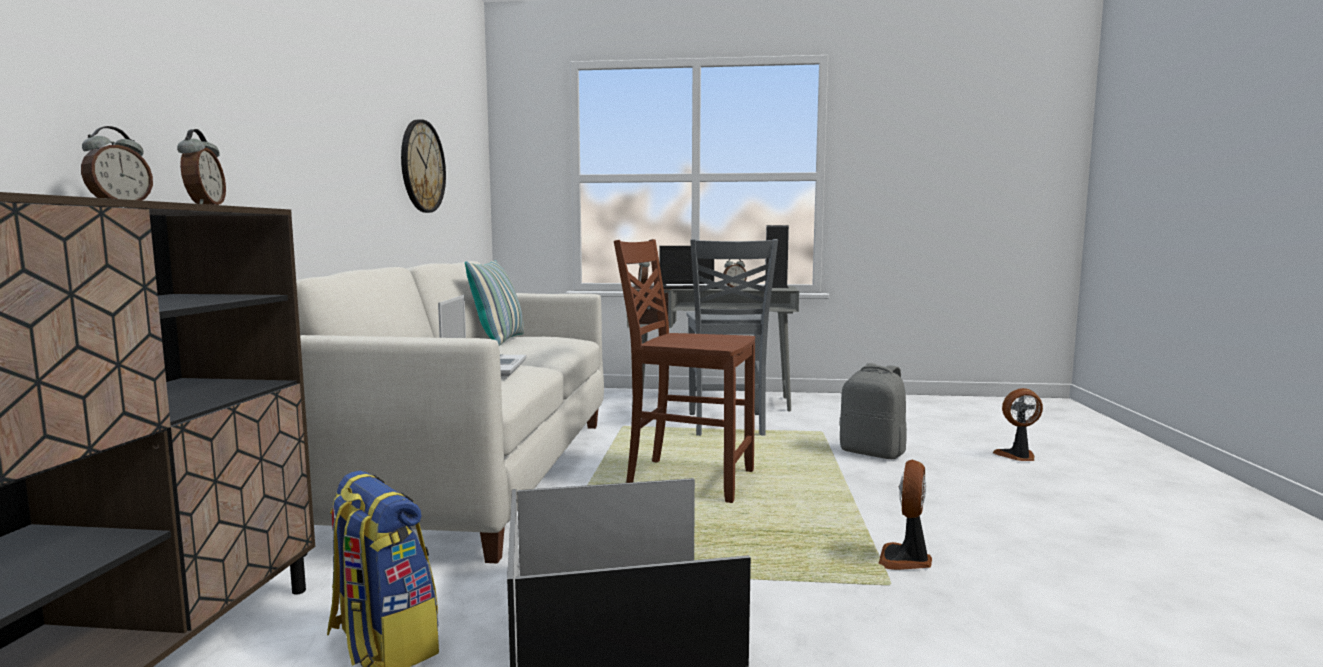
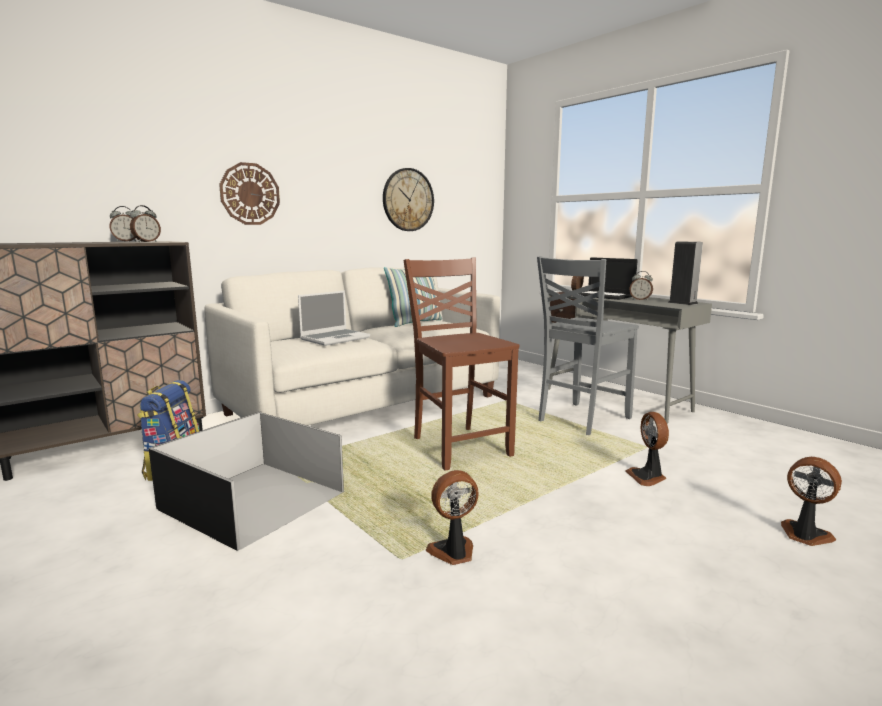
camera: 45 degrees right, 5 degrees up
(265, 132) = (250, 194): none -> wall clock
(873, 452) = (647, 477): grey backpack -> fan

